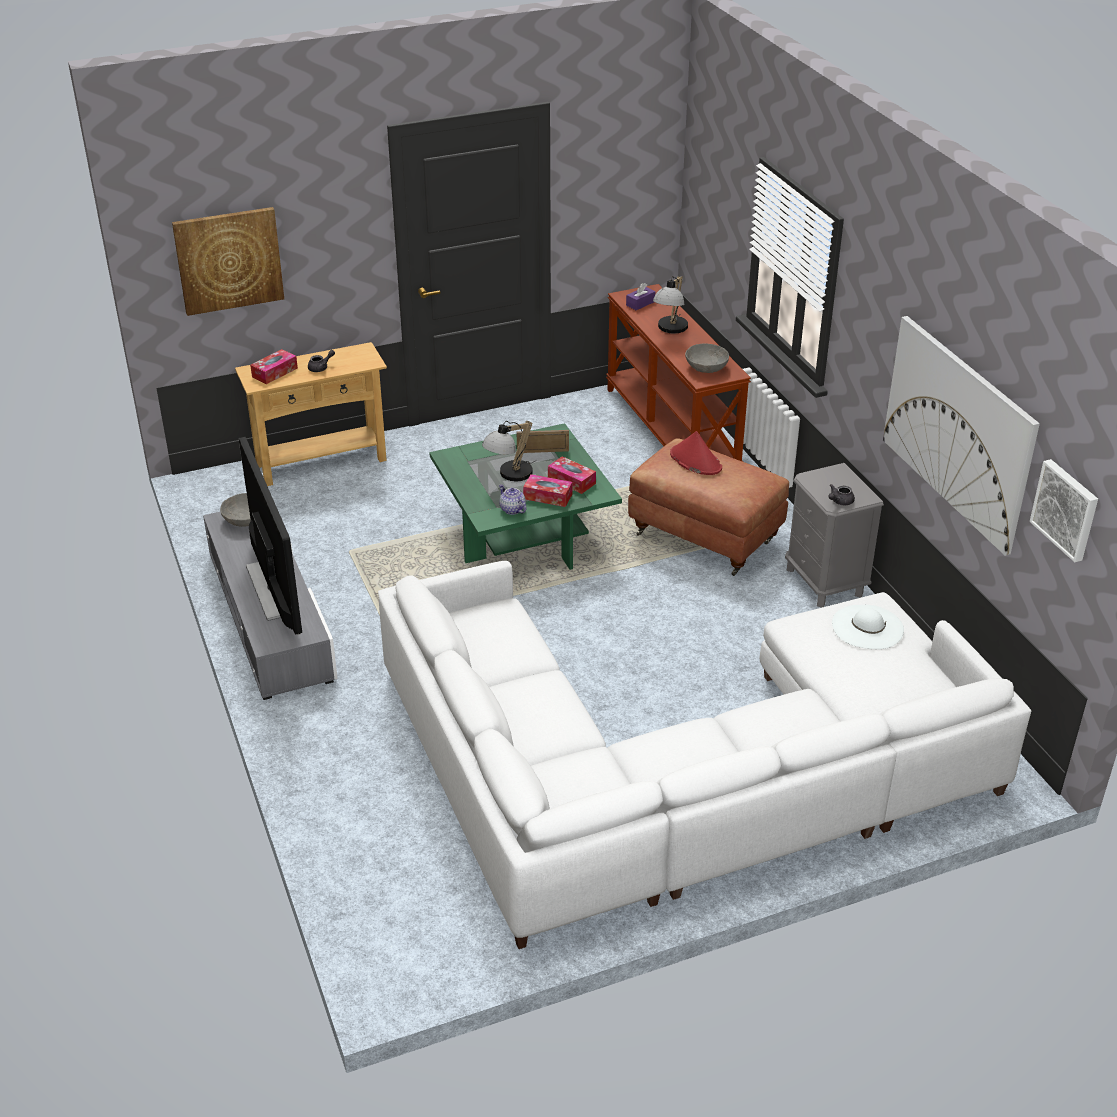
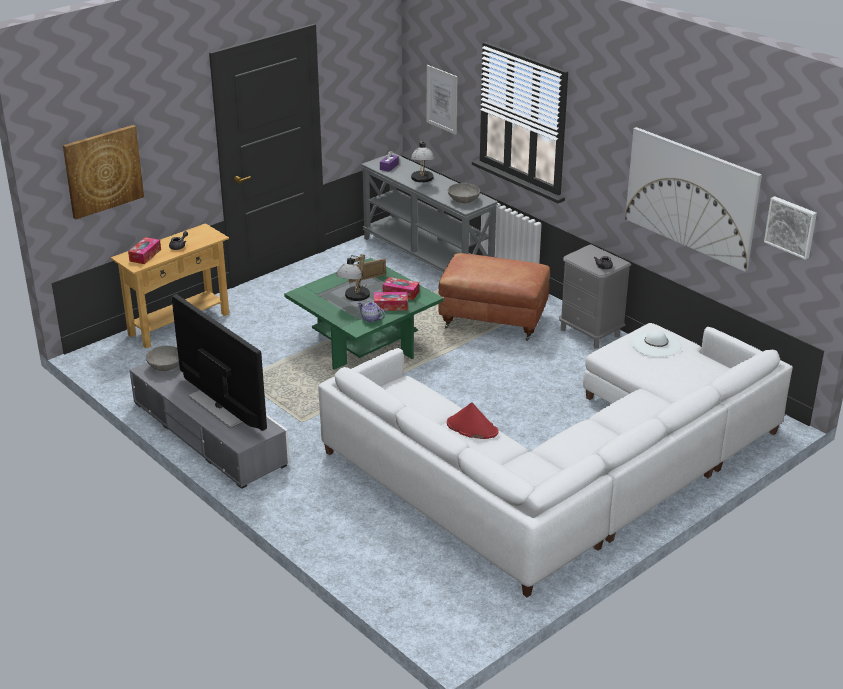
camera: 20 degrees left, 5 degrees down
(672, 432) = (428, 258): brown console table -> grey console table
(695, 461) = (481, 264): red hat -> red hat (472, 428)
(716, 225) = (442, 99): none -> picture

